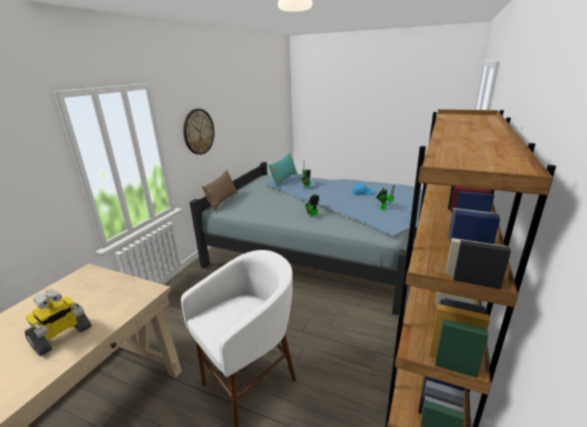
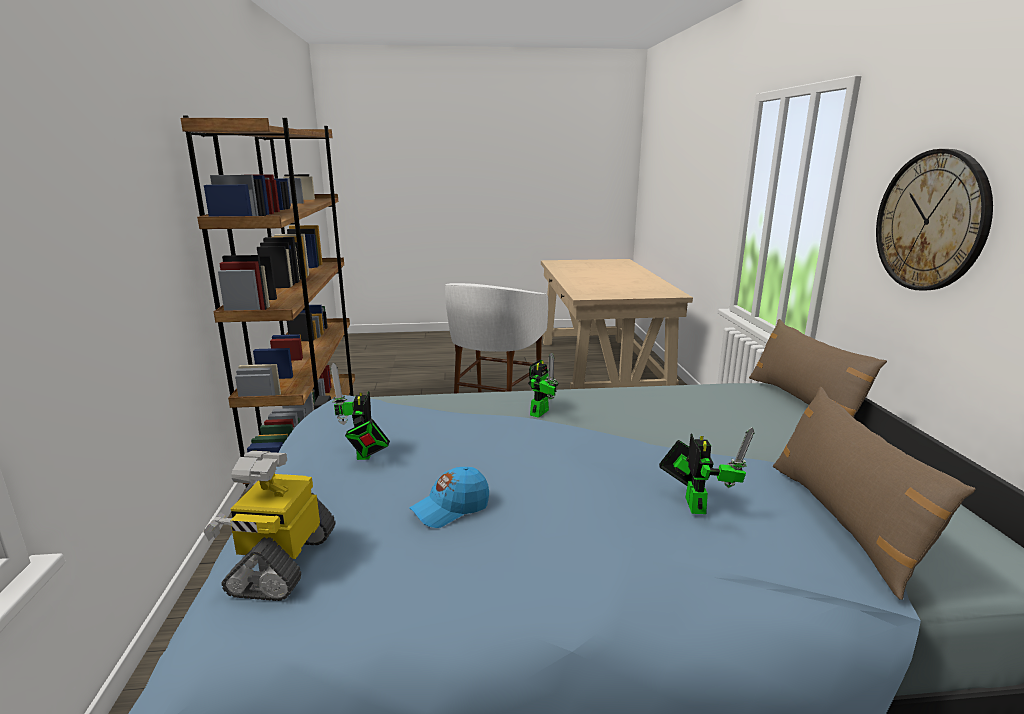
camera: 150 degrees right, 5 degrees down
(61, 337) = (589, 280): toy robot -> toy robot (282, 562)
(284, 179) = (844, 521): turquoise pillow -> brown pillow

